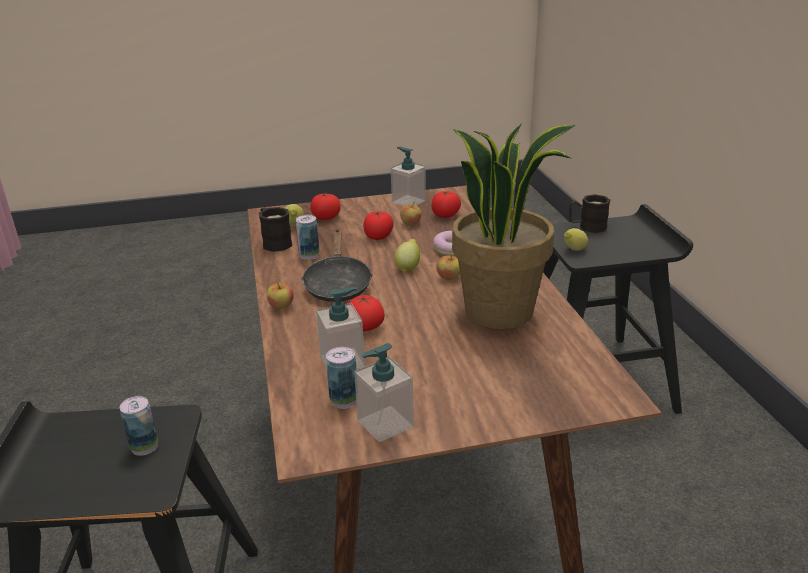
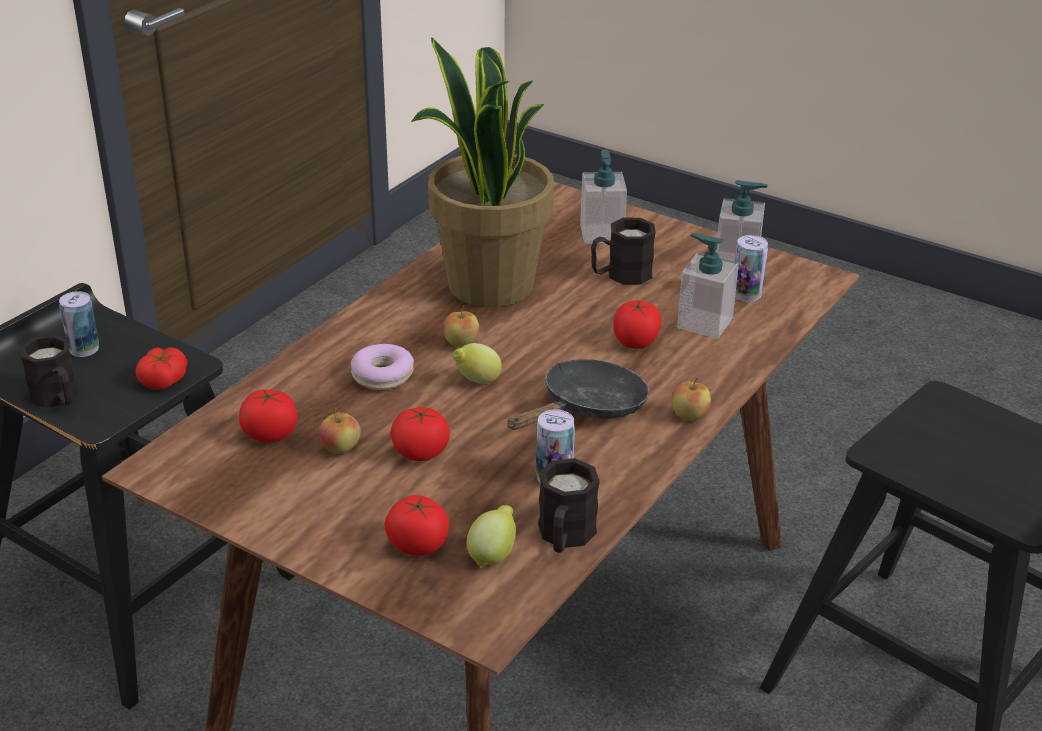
camera: 135 degrees left, 5 degrees up
(144, 446) = (931, 441): can -> can (84, 349)
(408, 201) = (251, 498): soap dispenser -> soap dispenser (601, 234)
(444, 363) = (620, 275): none -> black mug
(573, 250) = (164, 380): lemon -> tomato

